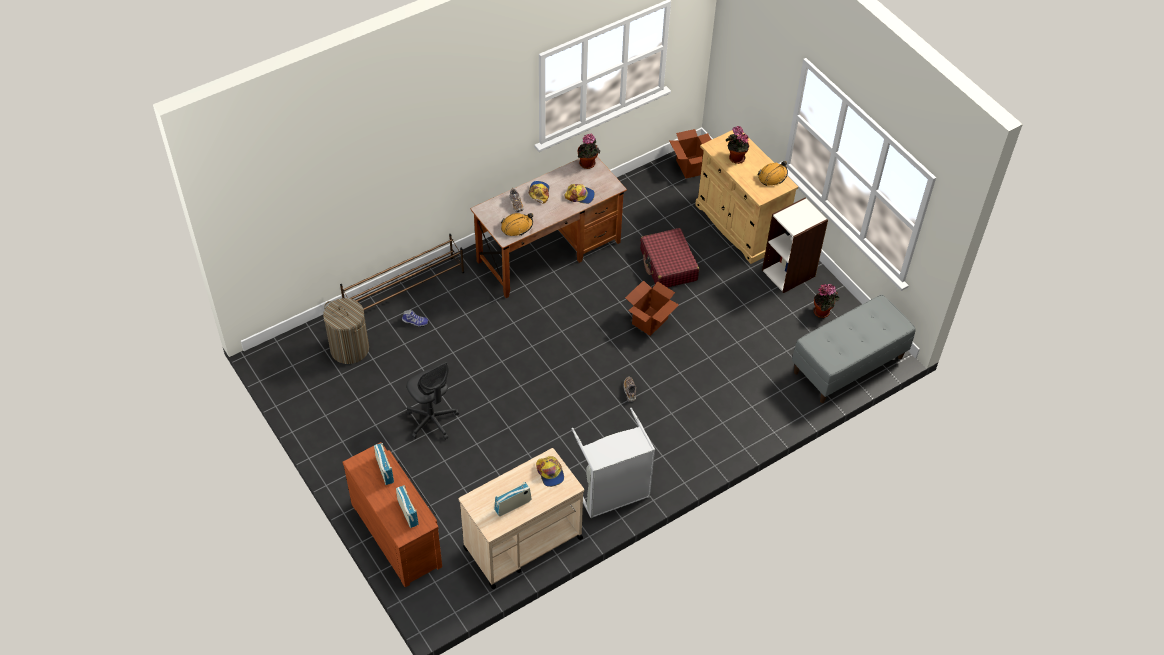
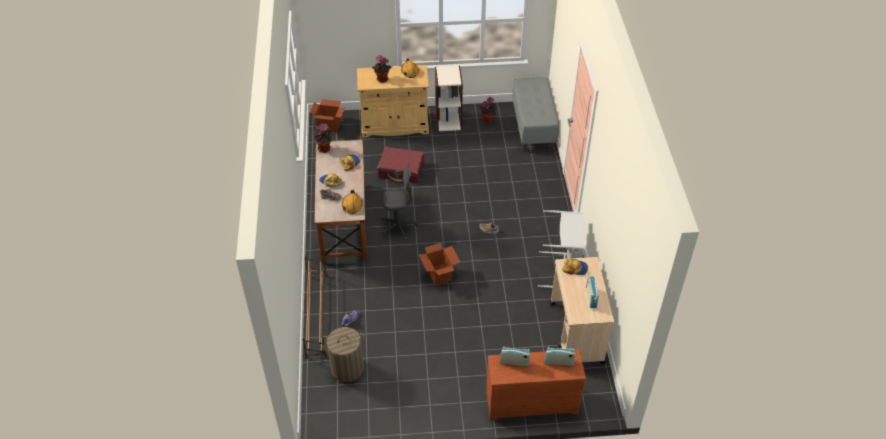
camera: 60 degrees left, 5 degrees down
(432, 420) = (445, 343): grey office chair -> grey office chair (398, 227)
(650, 321) = (440, 197): cardboard box -> cardboard box (439, 275)

